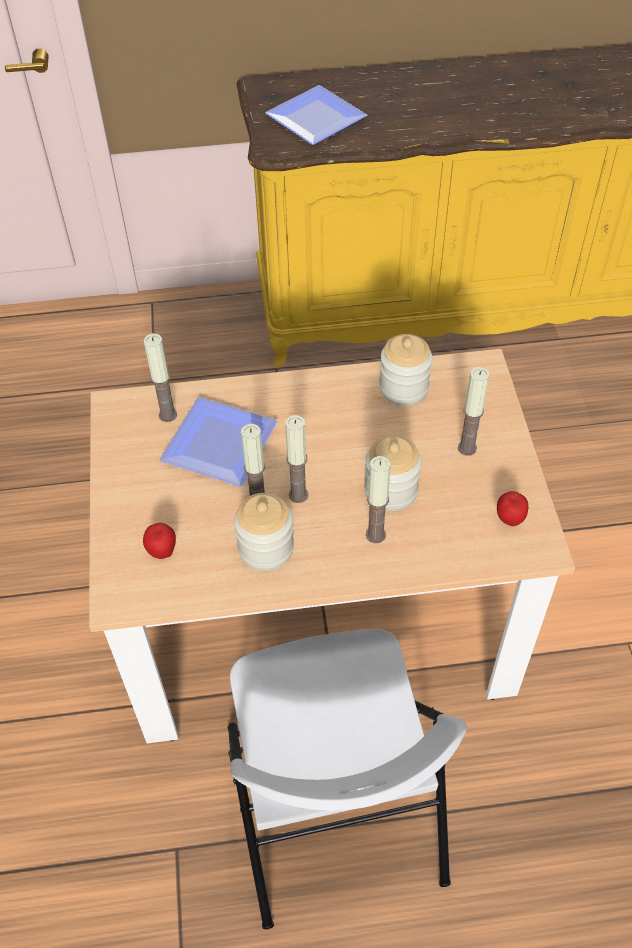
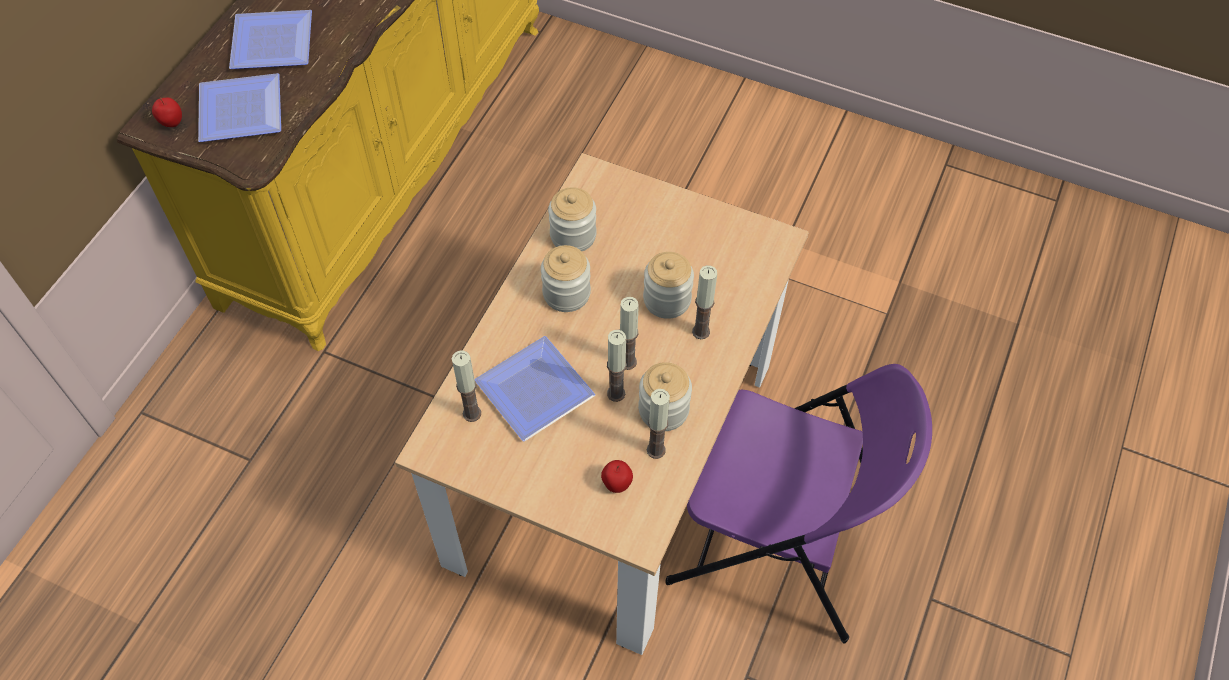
camera: 60 degrees left, 5 degrees up
(332, 803) = (775, 541): white chair -> purple chair
(337, 414) = (566, 293): none -> jar
(393, 99) = (269, 45): none -> plate
(467, 448) = (662, 230): candle -> candle (656, 450)
(509, 520) = (744, 243): apple -> apple (172, 124)

